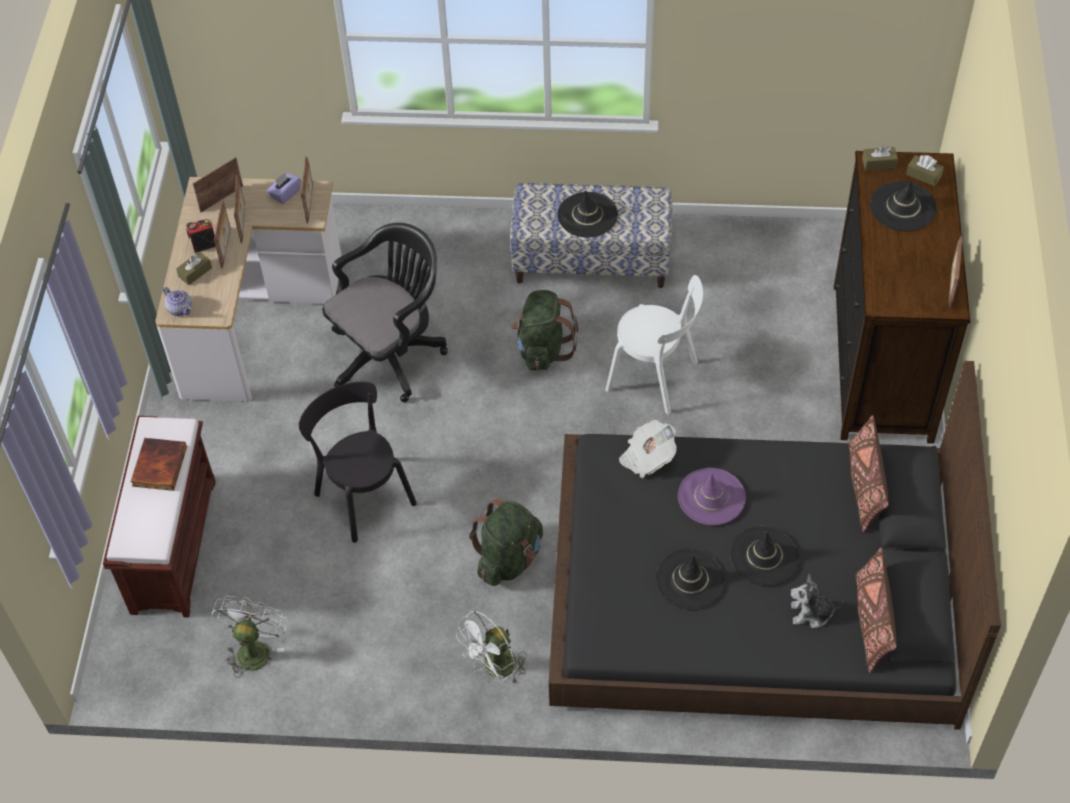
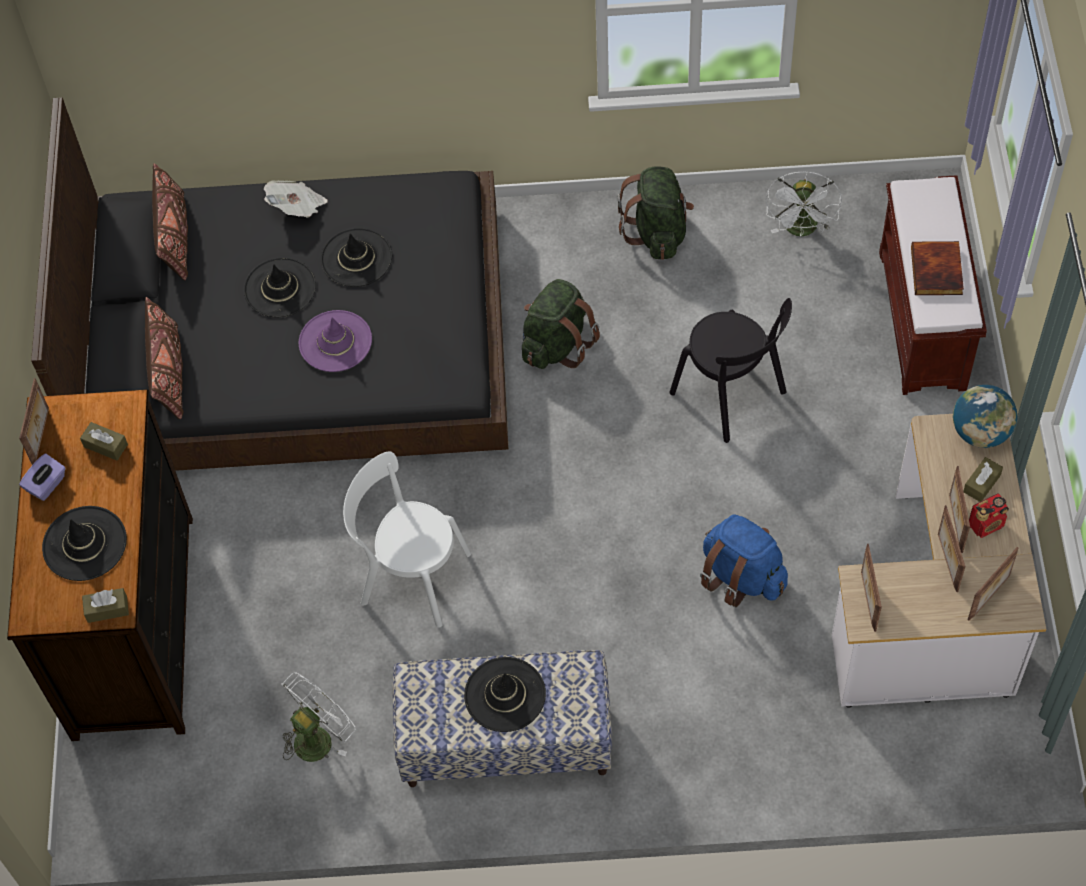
camera: 175 degrees right, 5 degrees up
(180, 309) = (980, 432): teapot -> globe
(285, 194) = (905, 612): purple tissue box -> purple tissue box (47, 485)
(391, 353) = (741, 576): black office chair -> blue backpack
(494, 669) = (555, 237): white fan -> white fan (318, 736)
(543, 349) = (553, 601): green backpack -> green backpack (657, 232)
(647, 457) = (407, 378): newspaper -> newspaper (297, 207)
(811, 613) = (234, 239): plush toy -> none
(923, 175) = (51, 596): brown tissue box -> brown tissue box (105, 445)

